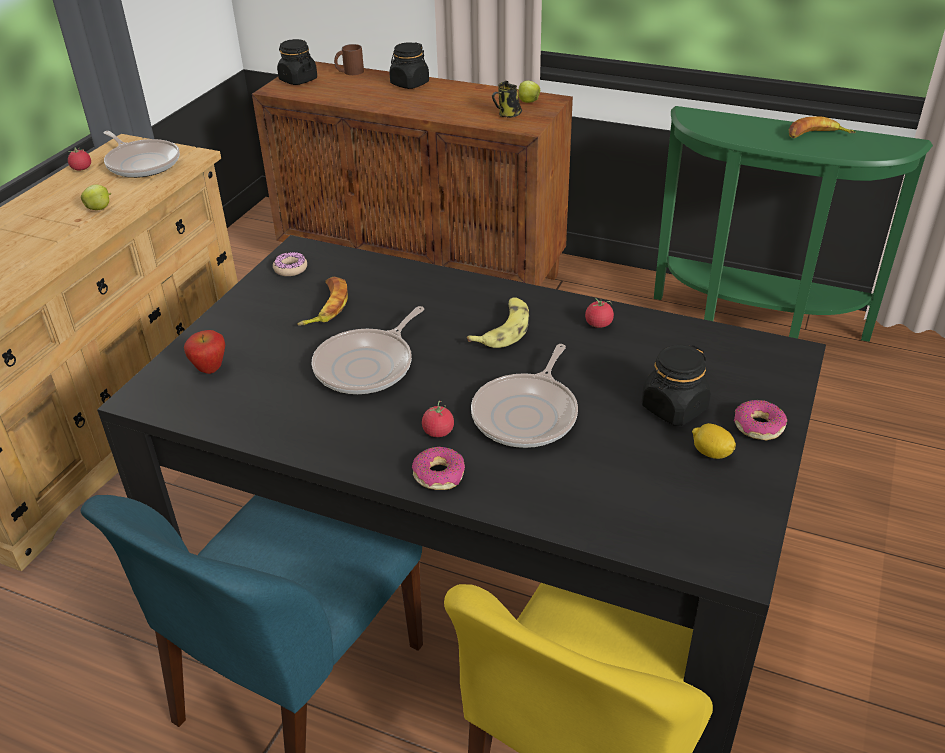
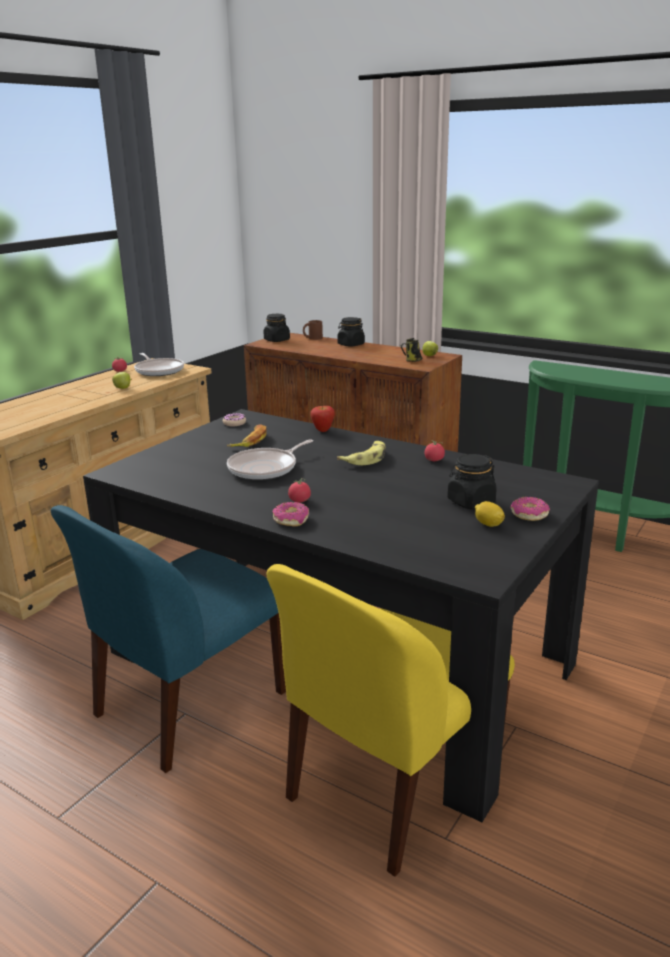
camera: 10 degrees right, 15 degrees down
(210, 369) = (162, 463): apple -> apple (323, 430)
(527, 414) = (365, 497): frying pan -> none
(816, 135) = (632, 377): banana -> none

